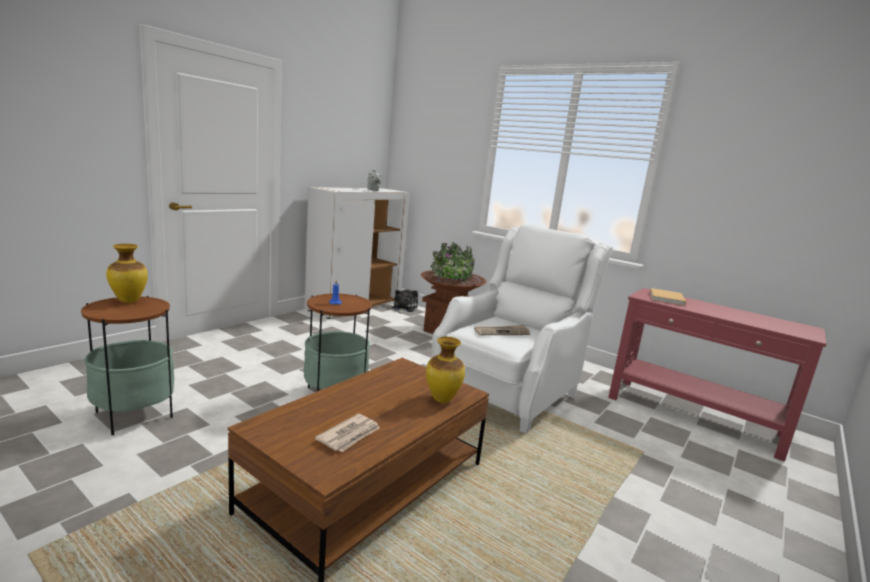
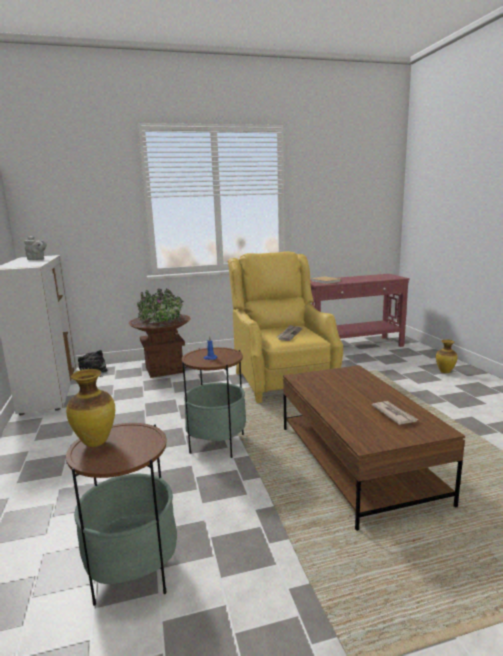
camera: 50 degrees left, 0 degrees up
(443, 399) = (359, 378): vase -> vase (445, 372)
(509, 393) = (282, 381): white armchair -> yellow armchair

